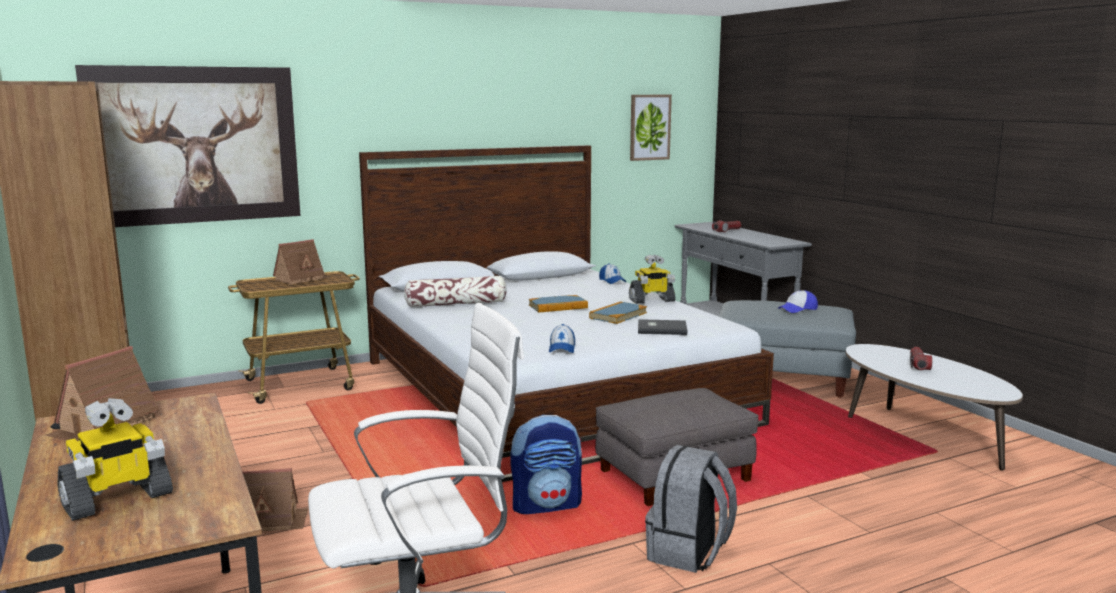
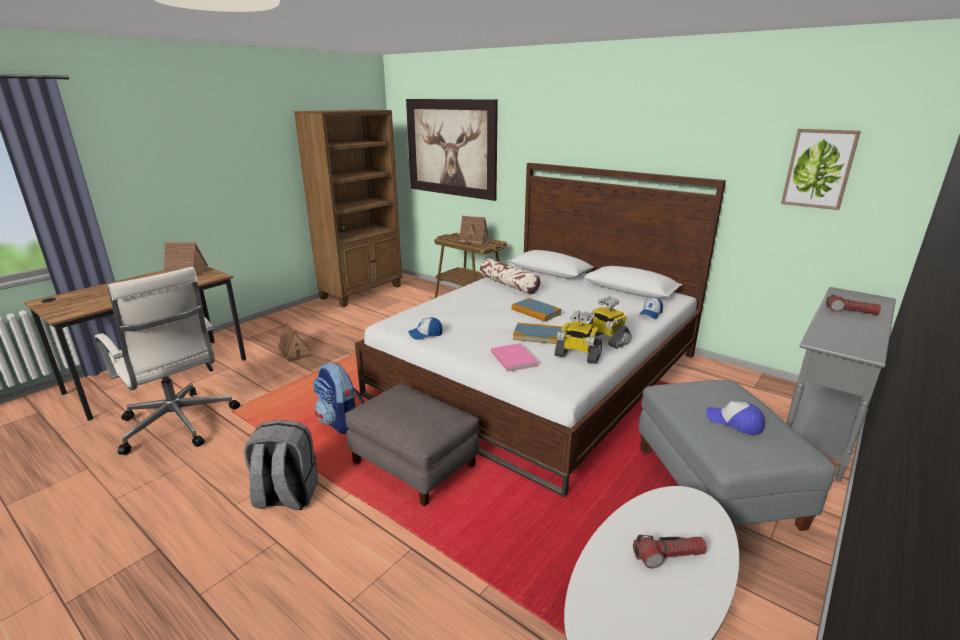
camera: 65 degrees right, 10 degrees up
(117, 500) = (95, 295): toy robot -> toy robot (577, 356)
(661, 329) = (514, 358): grey book -> pink book

